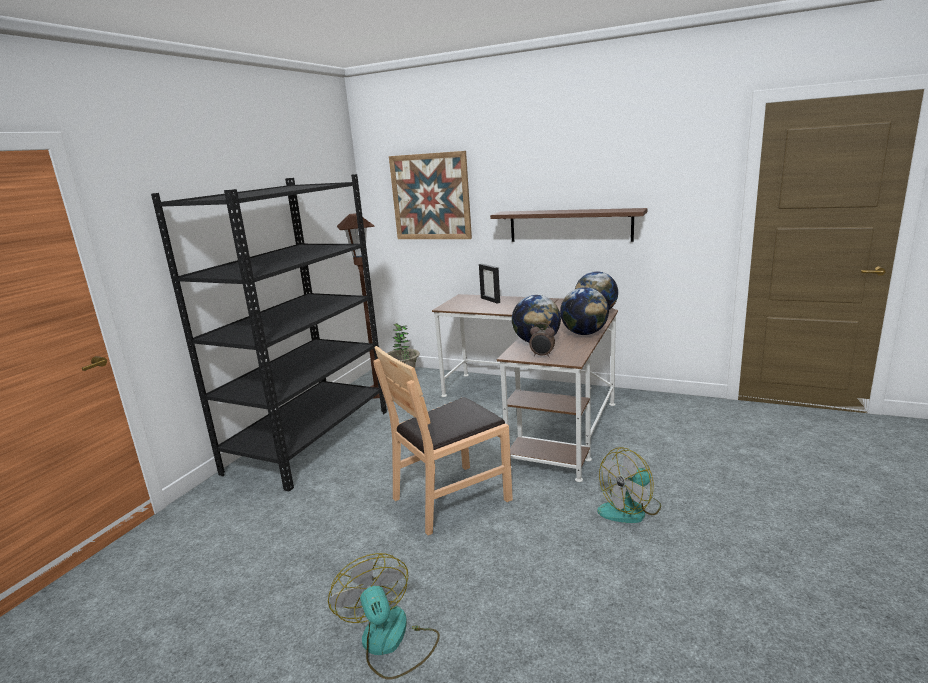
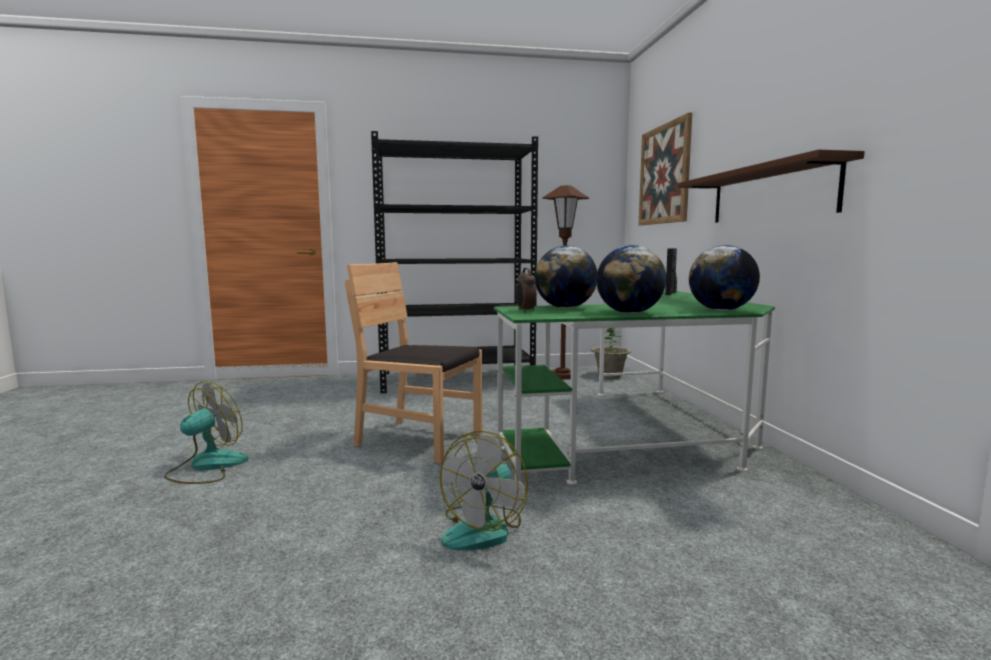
camera: 55 degrees right, 10 degrees down
(537, 411) = (643, 435): brown desk -> green desk
(630, 509) = (484, 529): fan -> fan turned 90 degrees counterclockwise

